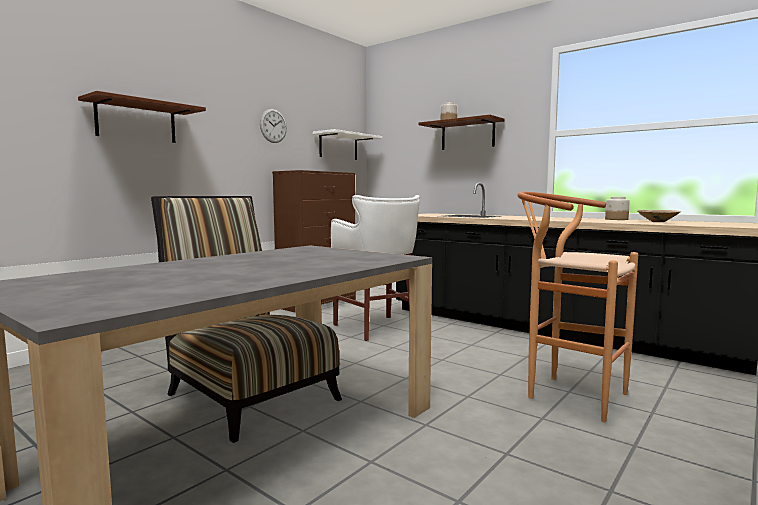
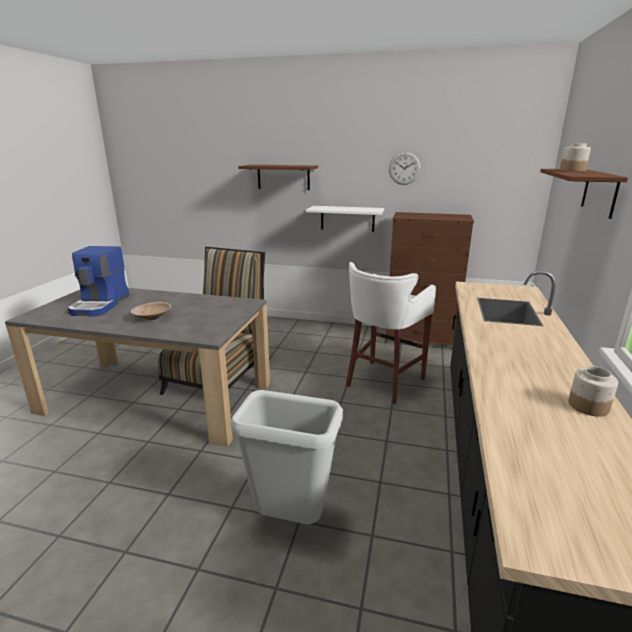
camera: 65 degrees right, 15 degrees up
(141, 281) = (101, 304): none -> coffee machine
(338, 146) = (496, 183): white shelf -> white shelf (347, 218)
(567, 394) = (291, 519): brown stool -> grey trash can
(657, 222) = (559, 442): beige bowl -> beige bowl (151, 318)

